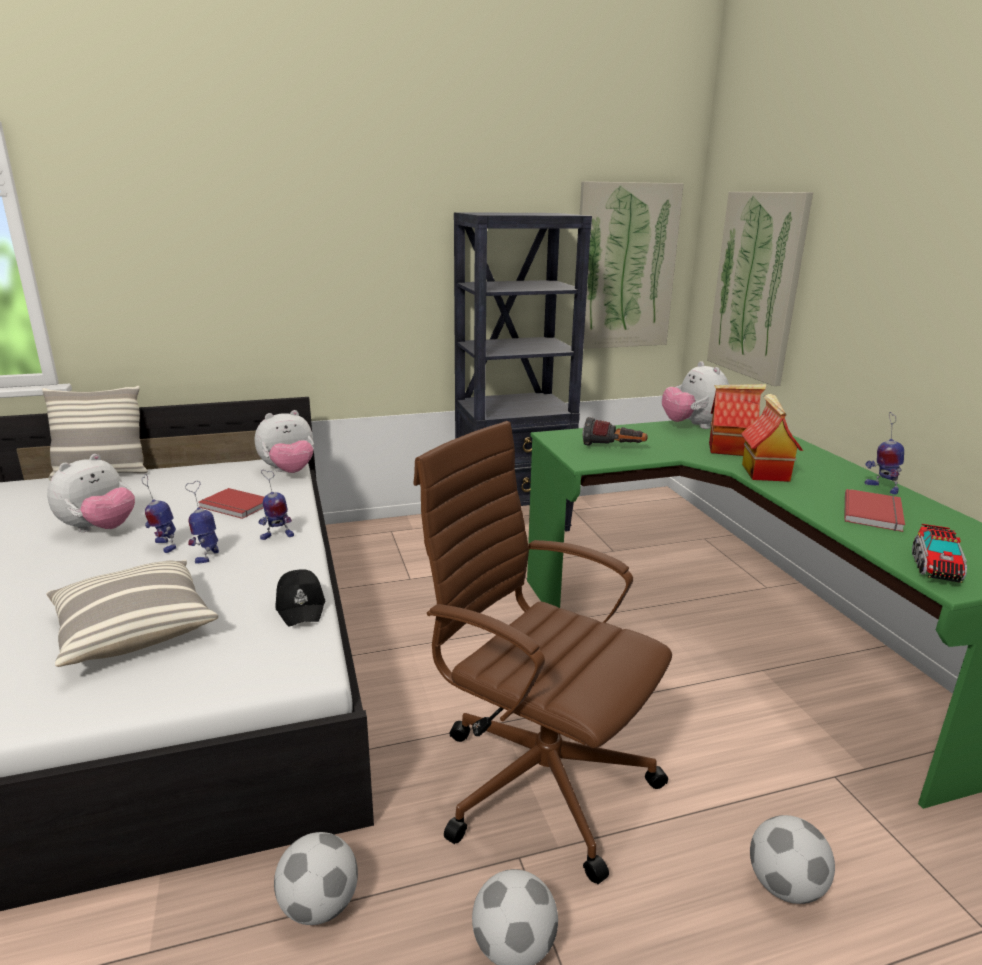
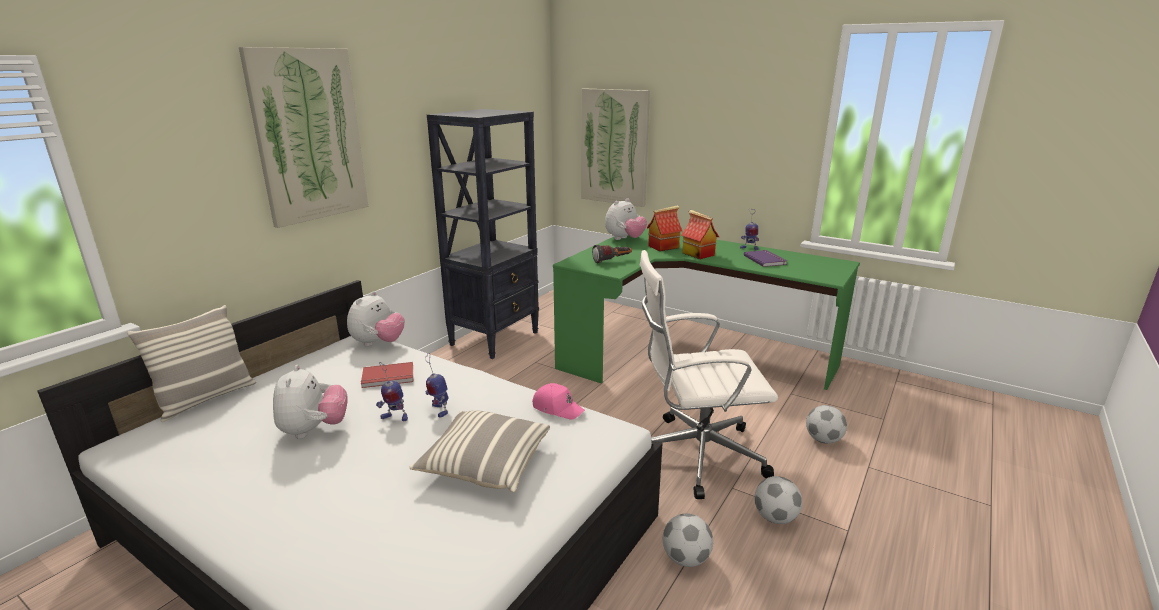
camera: 40 degrees left, 0 degrees up
(277, 536) = (461, 382): toy robot -> none
(301, 606) = (557, 408): black cap -> pink cap
(538, 779) = (695, 454): brown office chair -> white office chair
(624, 267) = (520, 143): picture -> picture (309, 136)
(693, 426) = (624, 239): plush toy -> plush toy turned 75 degrees counterclockwise
(875, 513) = (765, 260): red book -> purple book
(935, 566) = (817, 274): toy truck -> none

